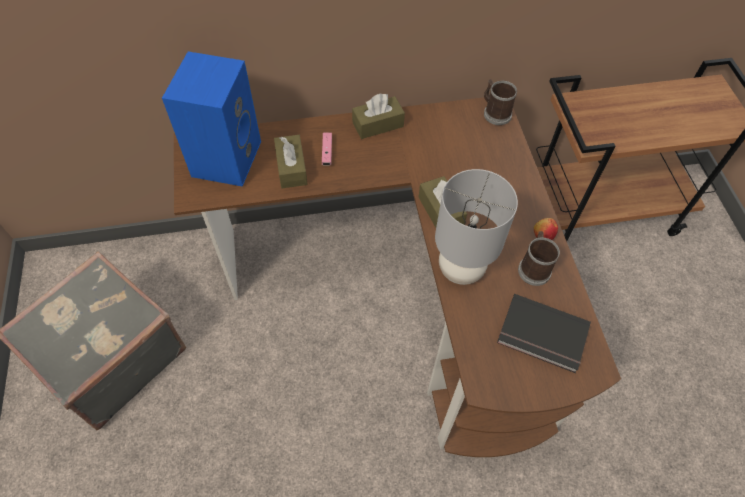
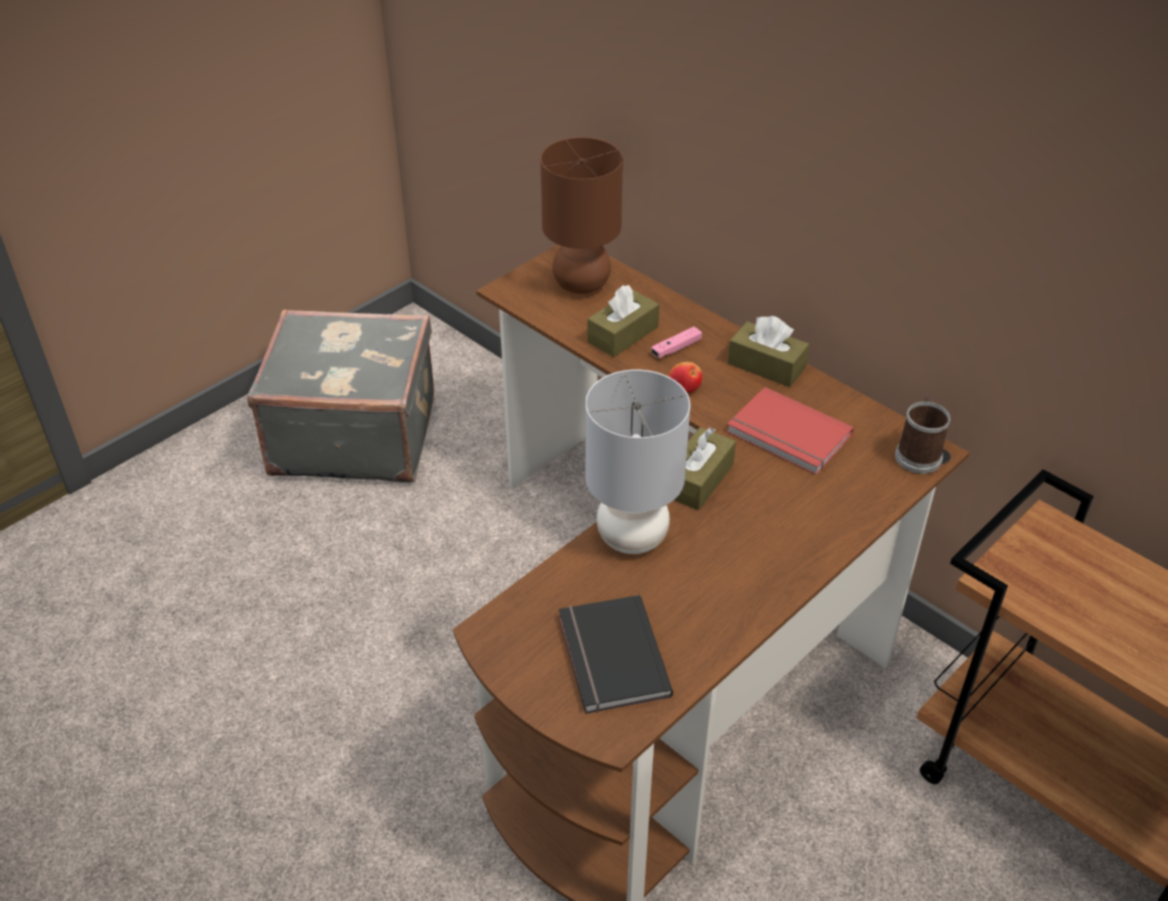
camera: 55 degrees right, 15 degrees down
(226, 157) = (582, 283): blue speaker -> brown table lamp
(439, 152) = (787, 436): none -> red book
(534, 267) = (706, 604): mug -> none
(543, 235) = (768, 591): apple -> apple (684, 387)

